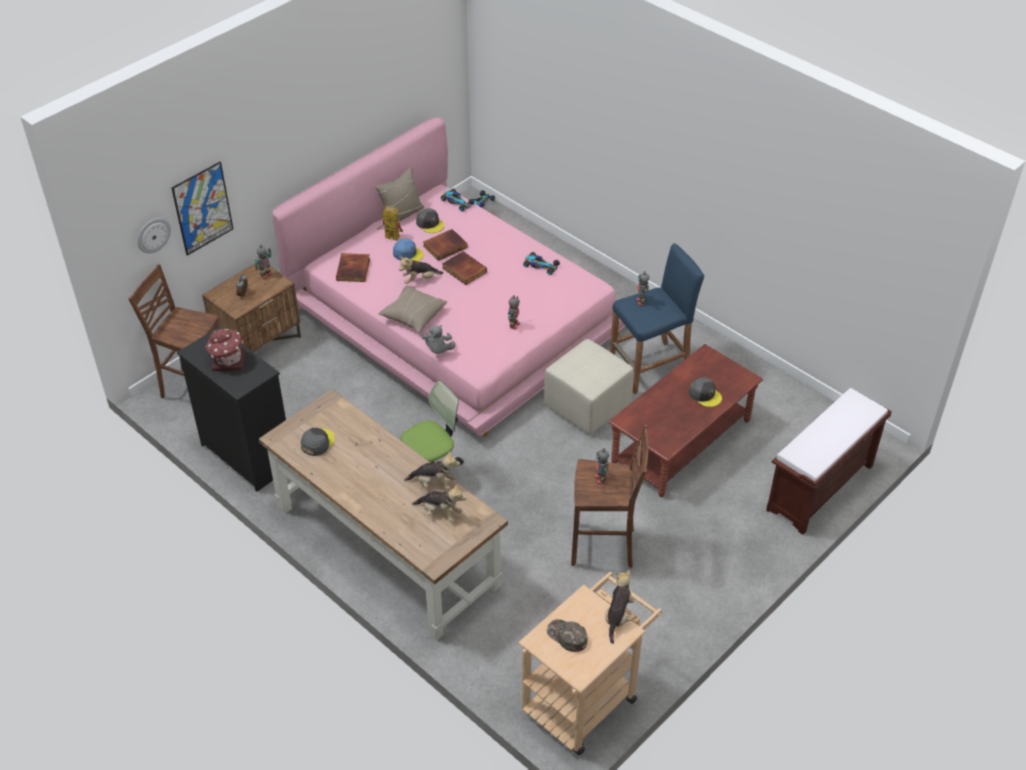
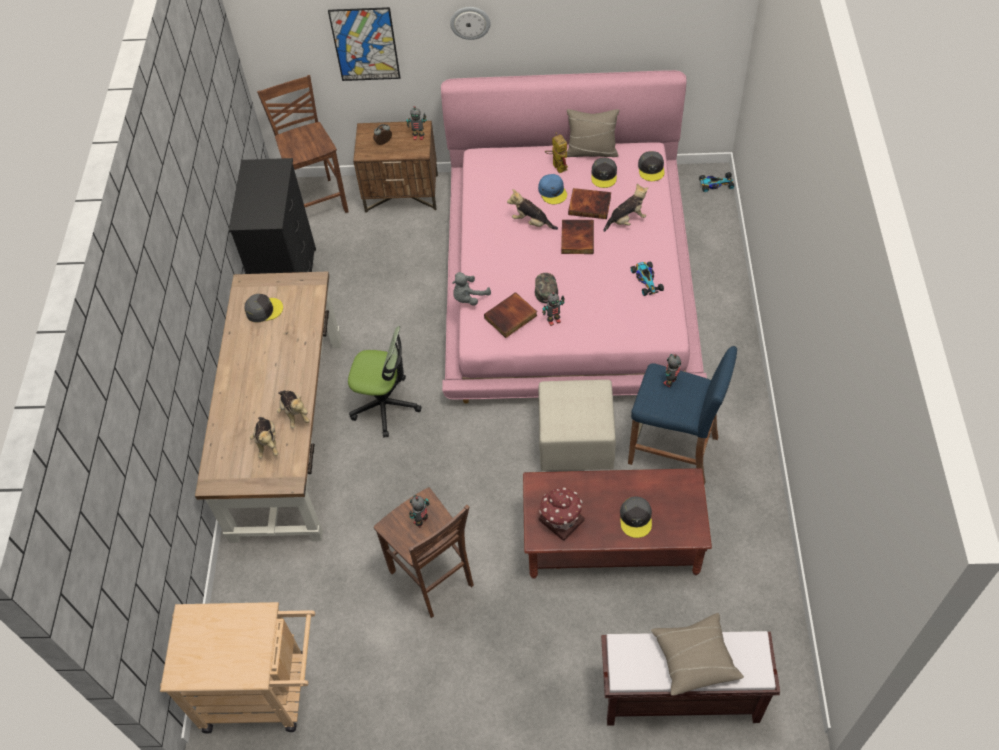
camera: 50 degrees right, 10 degrees up
(153, 235) = (304, 46): wall clock -> wall clock (470, 22)
(228, 361) = (261, 193): toy house -> toy house (560, 519)
(354, 270) = (494, 177): book -> book (511, 317)
(413, 315) = (488, 251): beige pillow -> beige pillow (694, 658)
(457, 202) = (651, 169): toy car -> grey cap
(567, 636) = (209, 634): green cap -> green cap (545, 289)
(618, 616) = (264, 656): plush toy -> plush toy (626, 220)

